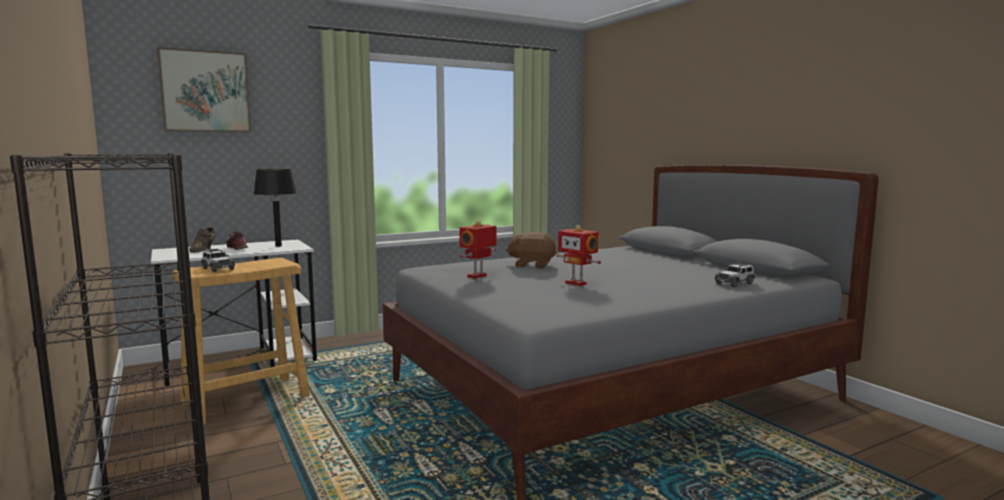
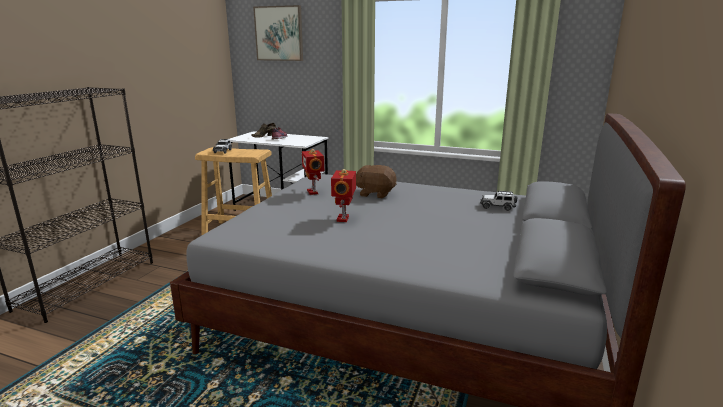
camera: 50 degrees right, 10 degrees up
(278, 246) = (300, 140): black table lamp -> none
(478, 276) = (313, 192): toy robot -> toy robot turned 105 degrees counterclockwise
(532, 265) = (375, 194): brown plush toy -> brown plush toy turned 45 degrees counterclockwise
(735, 283) = (450, 268): toy car -> toy car (497, 207)

